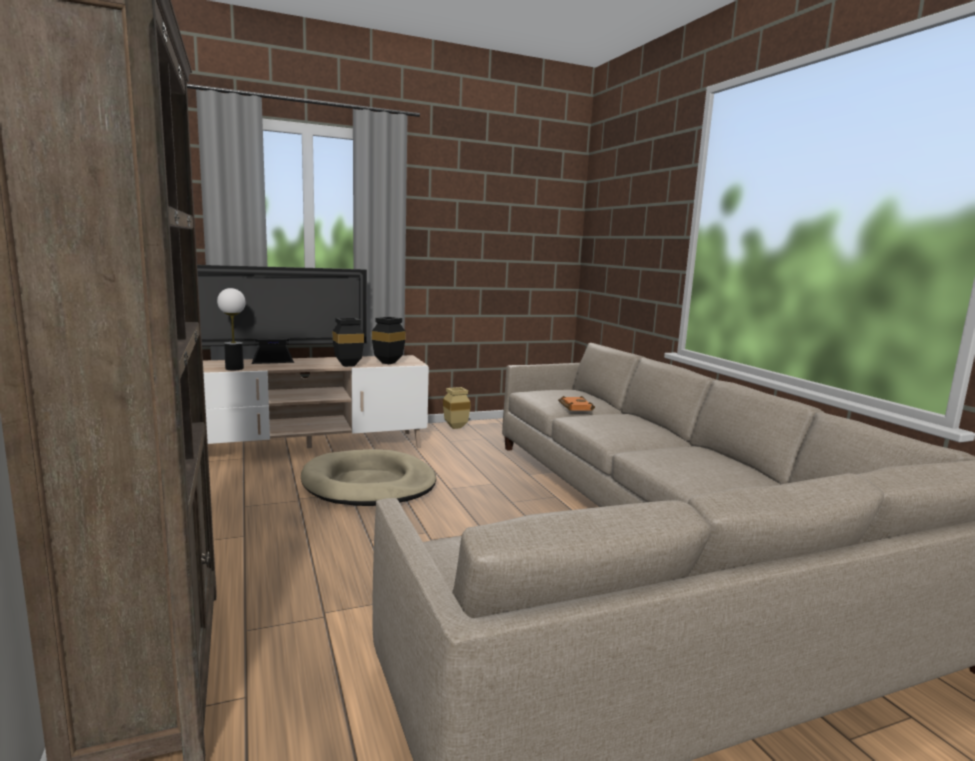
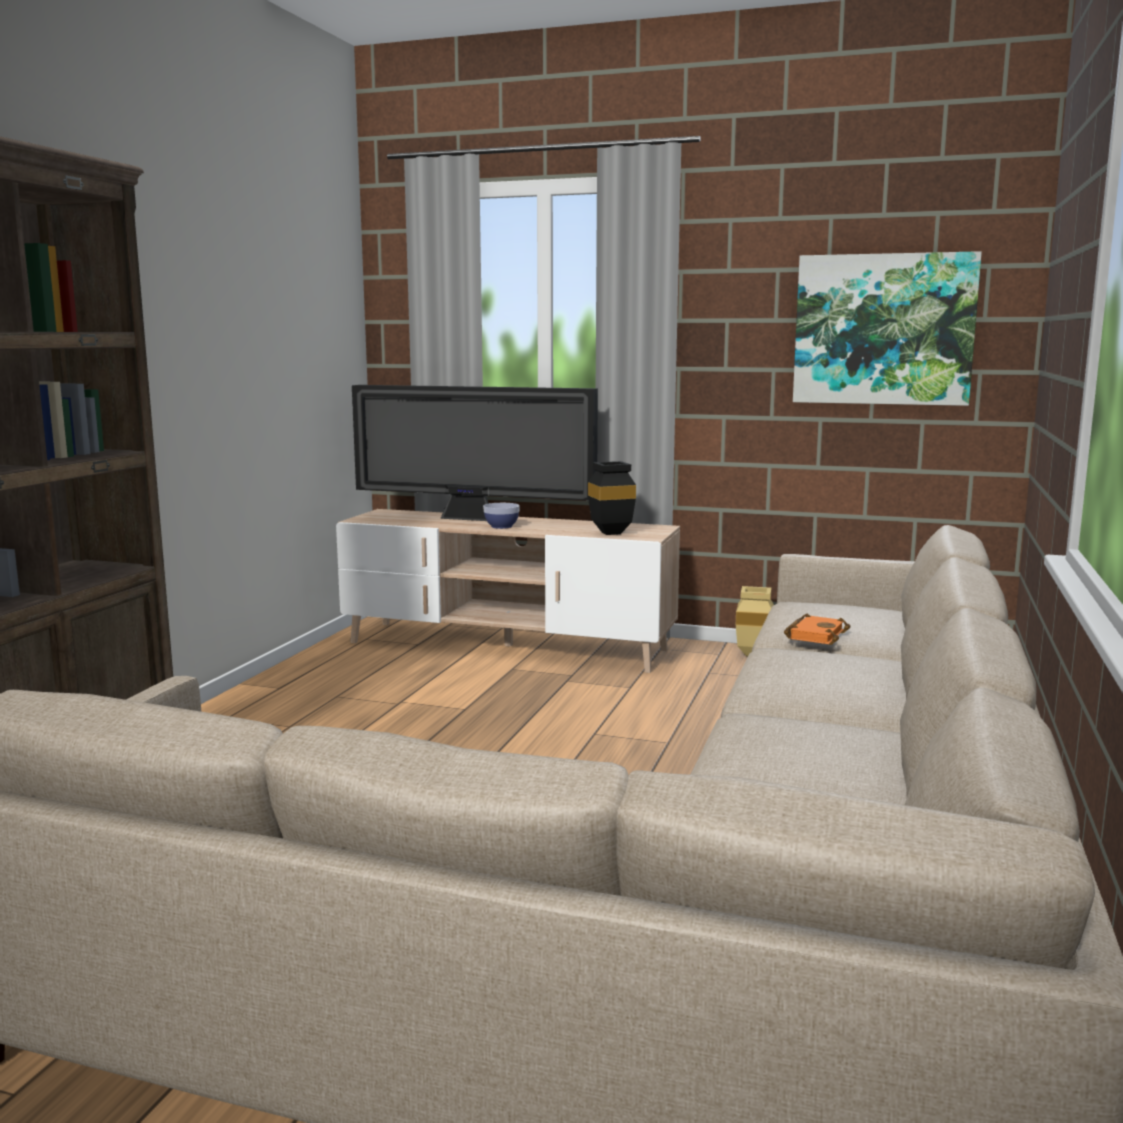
camera: 40 degrees right, 0 degrees up
(234, 368) = (408, 522): table lamp -> none
(309, 365) = (501, 526): none -> bowl
(347, 365) = (546, 531): black vase -> none
(369, 484) = (503, 704): beige dog bed -> none
(513, 238) = (883, 329): none -> picture

